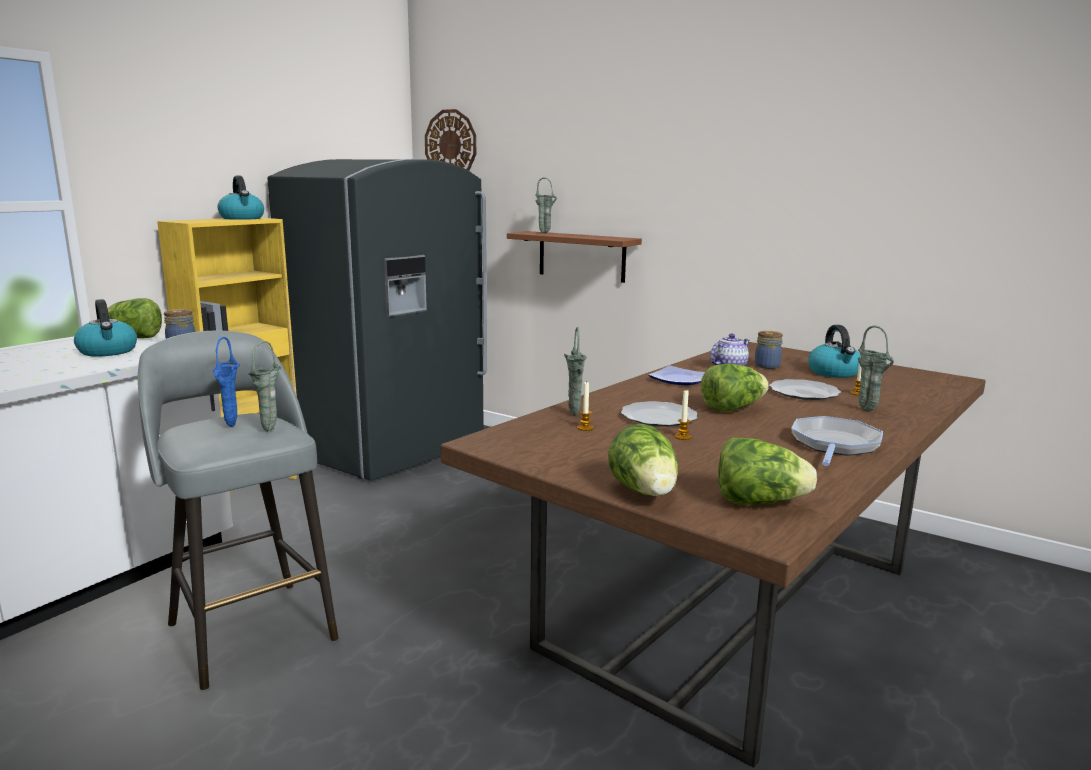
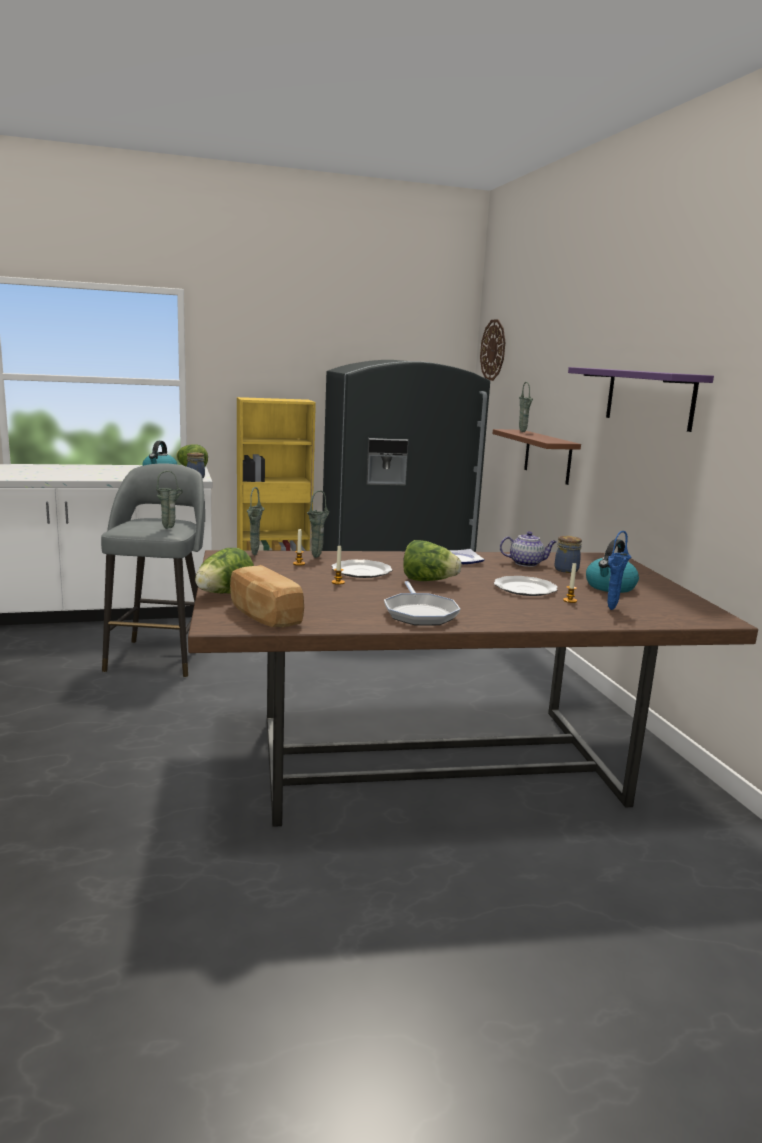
camera: 40 degrees right, 0 degrees up
(231, 426) = (157, 523): blue vase -> blue vase (611, 609)
(242, 218) = (292, 399): kettle -> none
(751, 185) = (649, 398): none -> purple shelf
(758, 502) = (263, 615): lettuce -> bread
(834, 445) = (419, 613): frying pan -> frying pan turned 105 degrees clockwise
(869, 411) = (531, 609): green vase -> green vase (254, 555)

